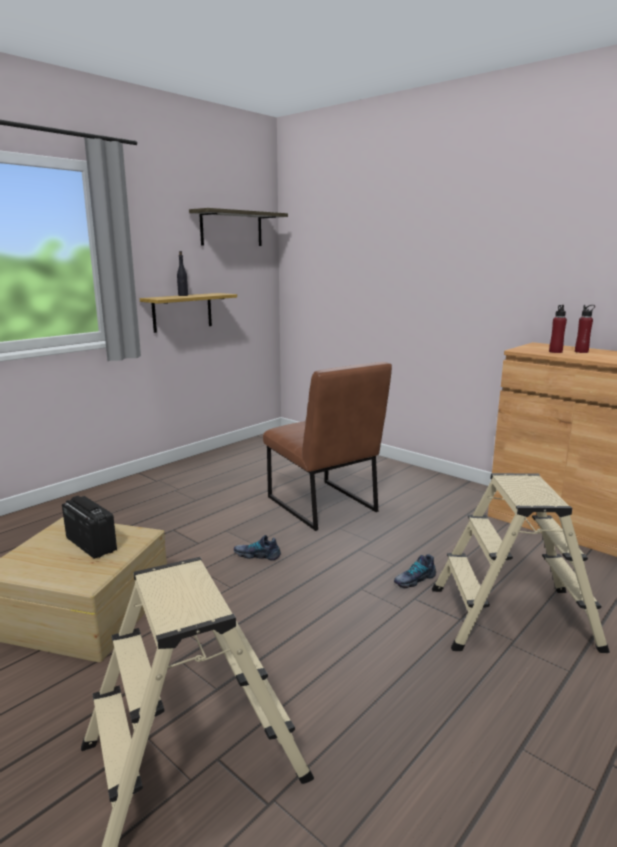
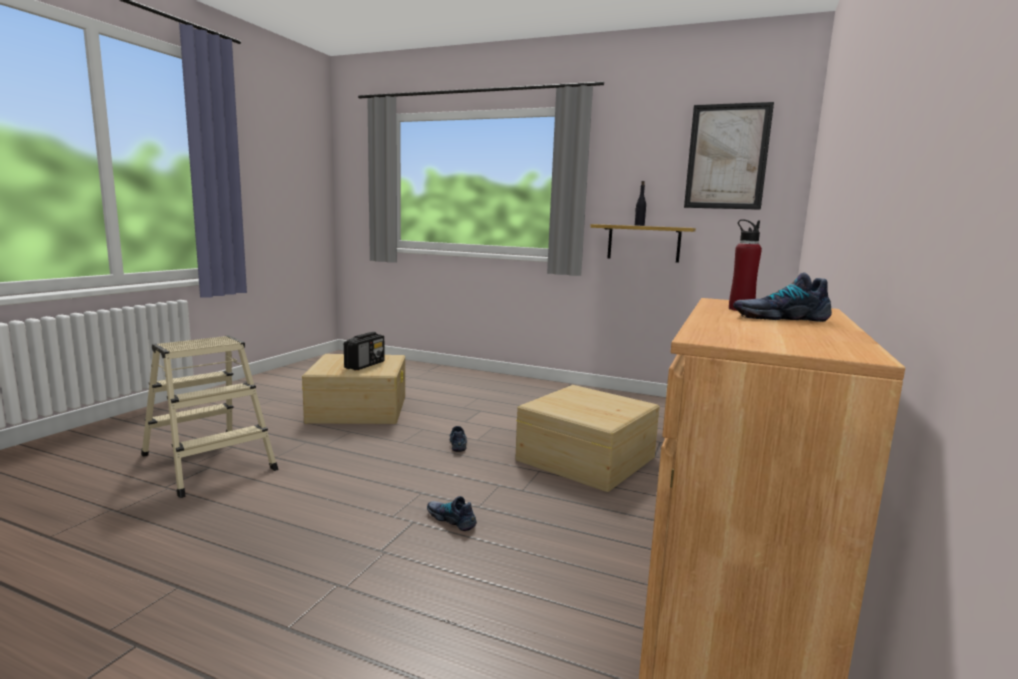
camera: 70 degrees right, 5 degrees down
(231, 228) = (727, 157): shelf -> picture
(322, 505) = (585, 458): brown chair -> beige storage box
(513, 618) = (391, 587): beige step ladder -> none
(581, 352) = (779, 318): red bottle -> shoe

